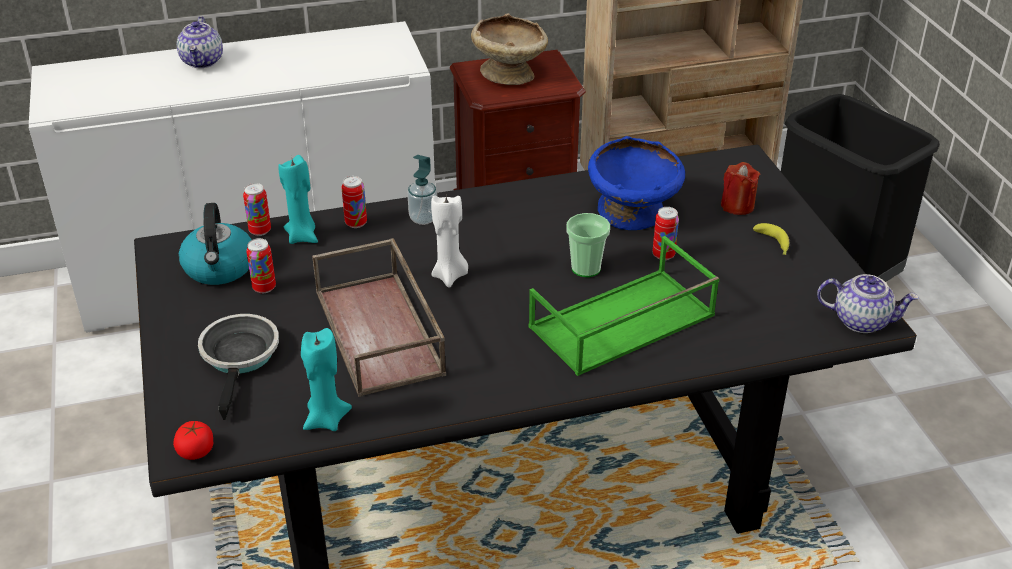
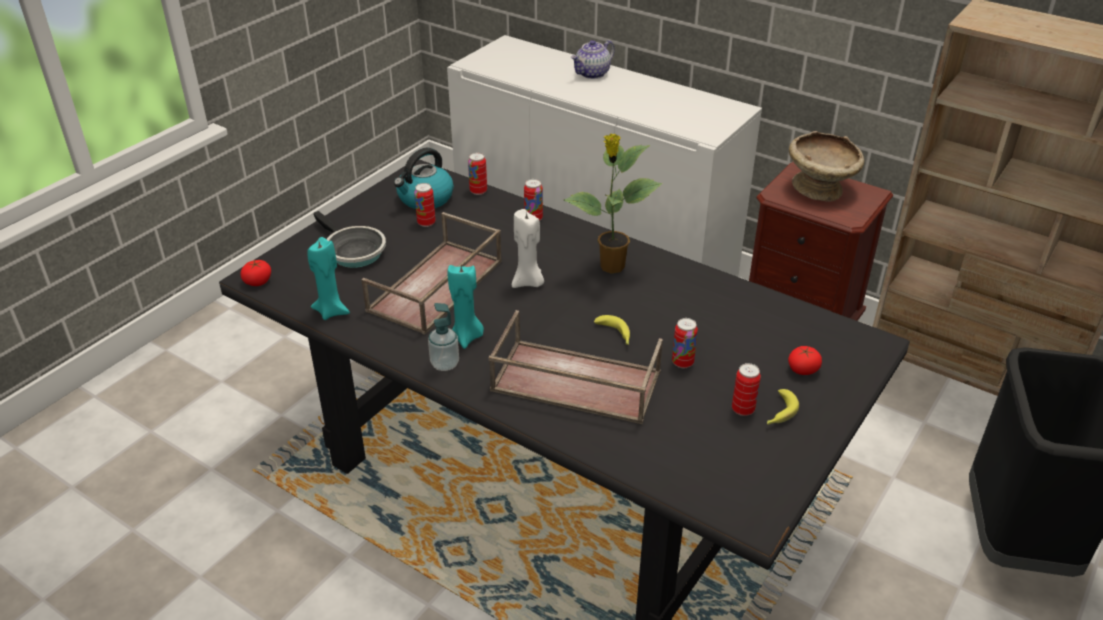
camera: 50 degrees right, 0 degrees up
(240, 358) = (352, 251): frying pan -> frying pan turned 90 degrees clockwise
(302, 236) = (493, 208): turquoise candle -> turquoise candle (467, 337)
(423, 218) = (574, 240): soap dispenser -> soap dispenser (445, 364)
(490, 221) = (611, 267): none -> potted plant
(586, 268) = (615, 335): cup -> banana
(621, 323) = (574, 382): green tray -> brown tray
(633, 214) = (713, 323): blue bowl -> none
(737, 206) = (802, 369): red candle -> tomato
(751, 258) = (743, 409): none -> can
(862, 320) = (744, 511): teapot -> none

